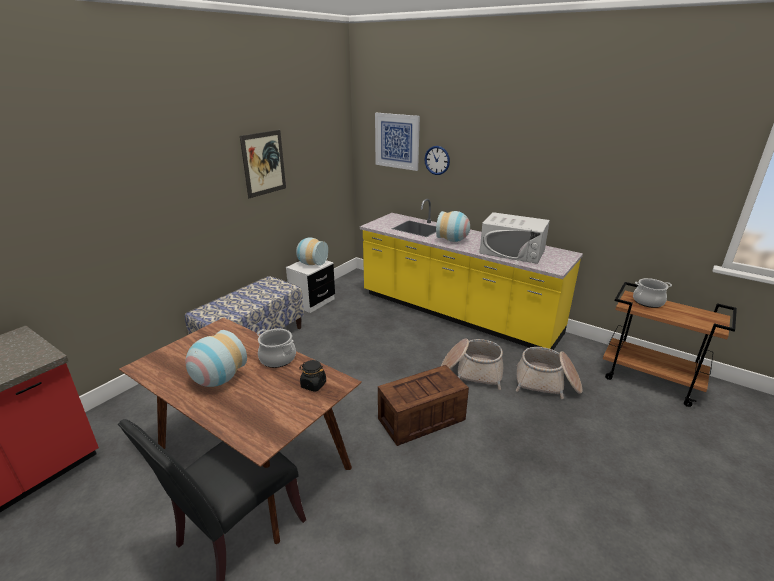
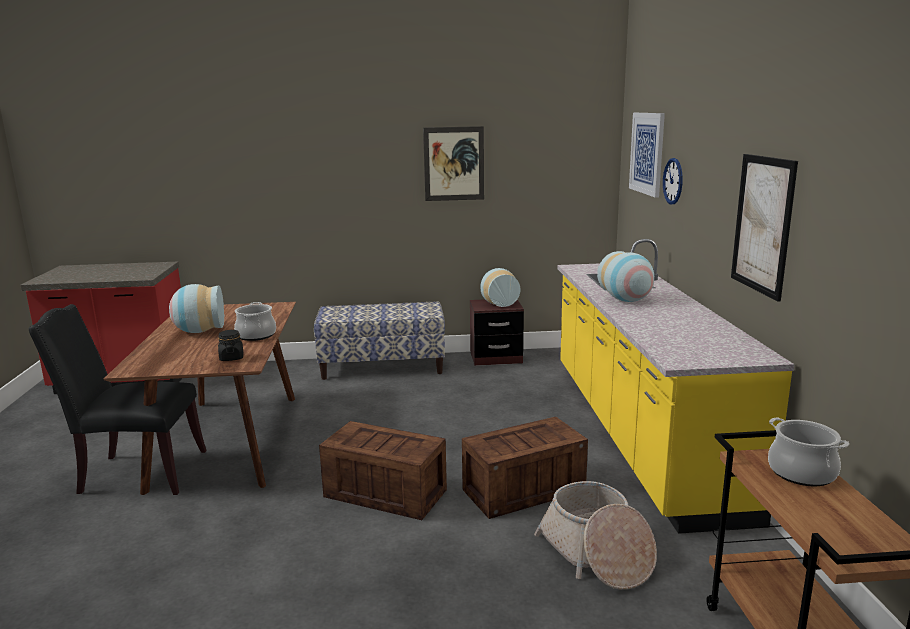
camera: 50 degrees right, 10 degrees down
(312, 302) = (496, 358): white nightstand -> brown nightstand
(471, 372) = (525, 489): basket -> crate
(512, 252) = (673, 330): white microwave -> none
(546, 185) = (762, 224): none -> picture

